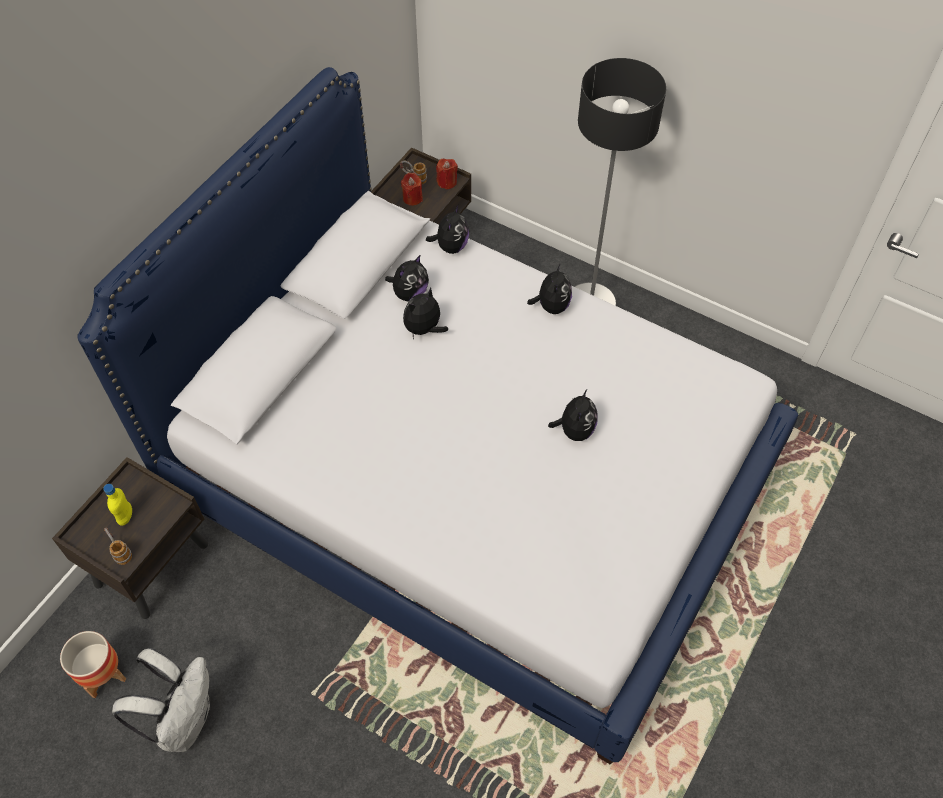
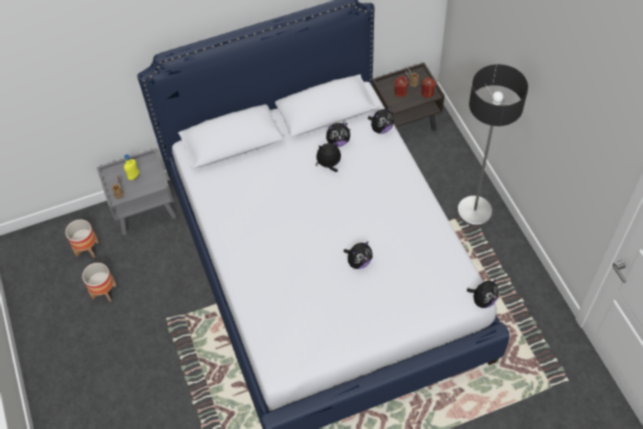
camera: 40 degrees right, 0 degrees up
(152, 563) = (145, 211): brown nightstand -> grey nightstand
(184, 719) = (104, 292): white backpack -> planter
(551, 306) = (405, 191): plush toy -> plush toy (483, 300)

